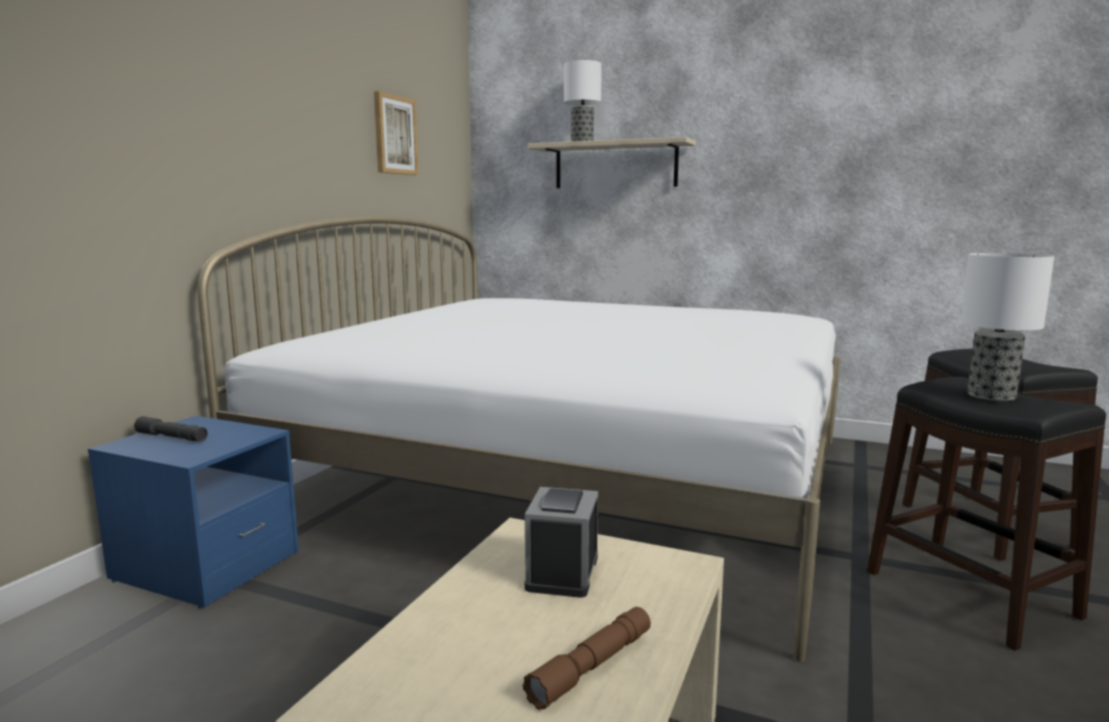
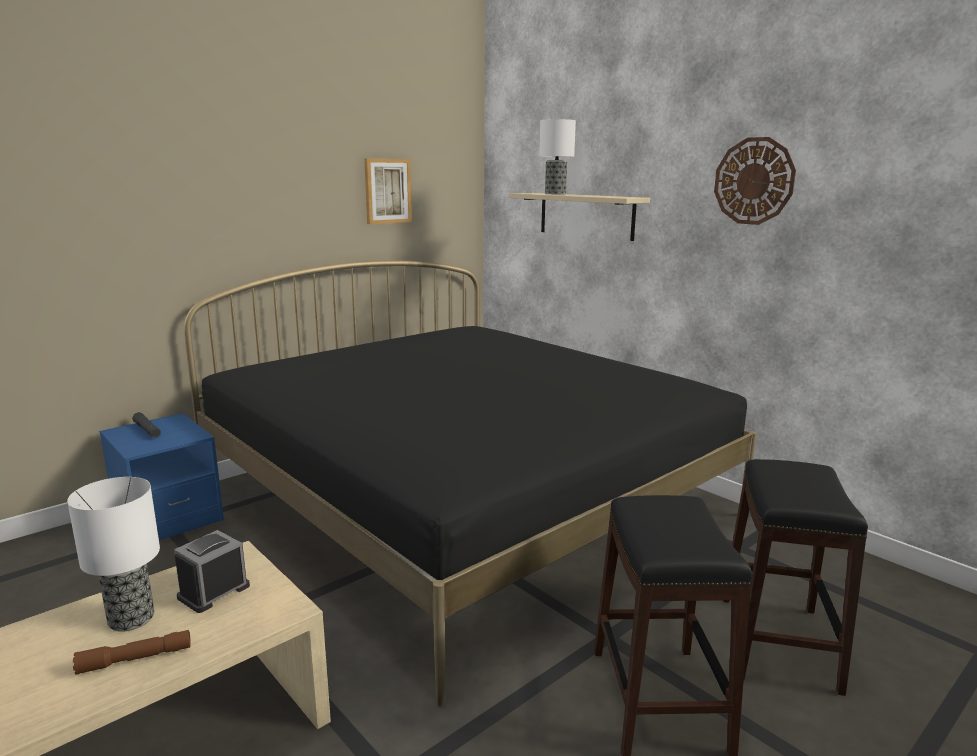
camera: 25 degrees right, 5 degrees up
(572, 477) = (465, 501): white bed -> black bed
(812, 116) = (754, 181): none -> wall clock
(989, 395) = (665, 526): table lamp -> table lamp (131, 618)

